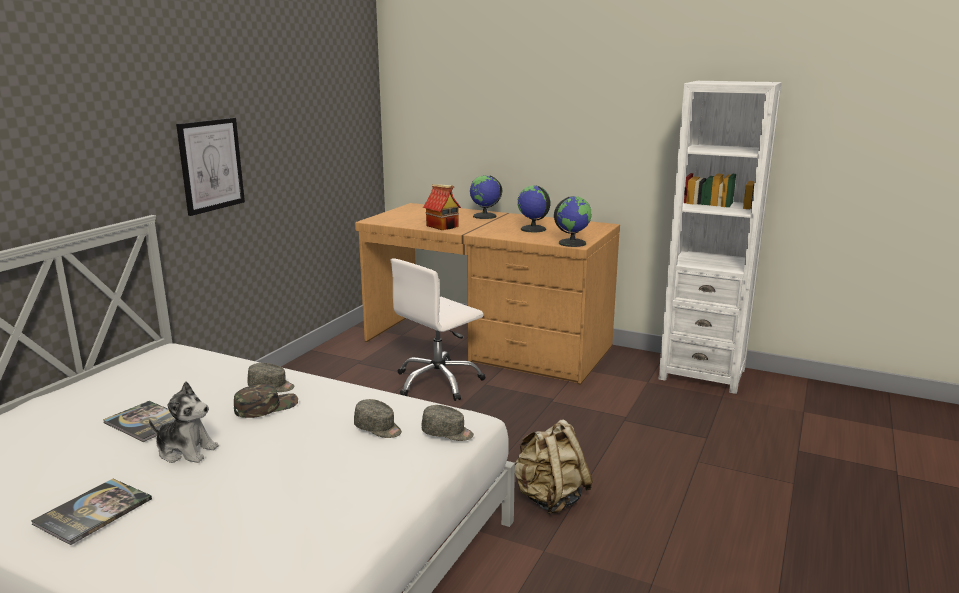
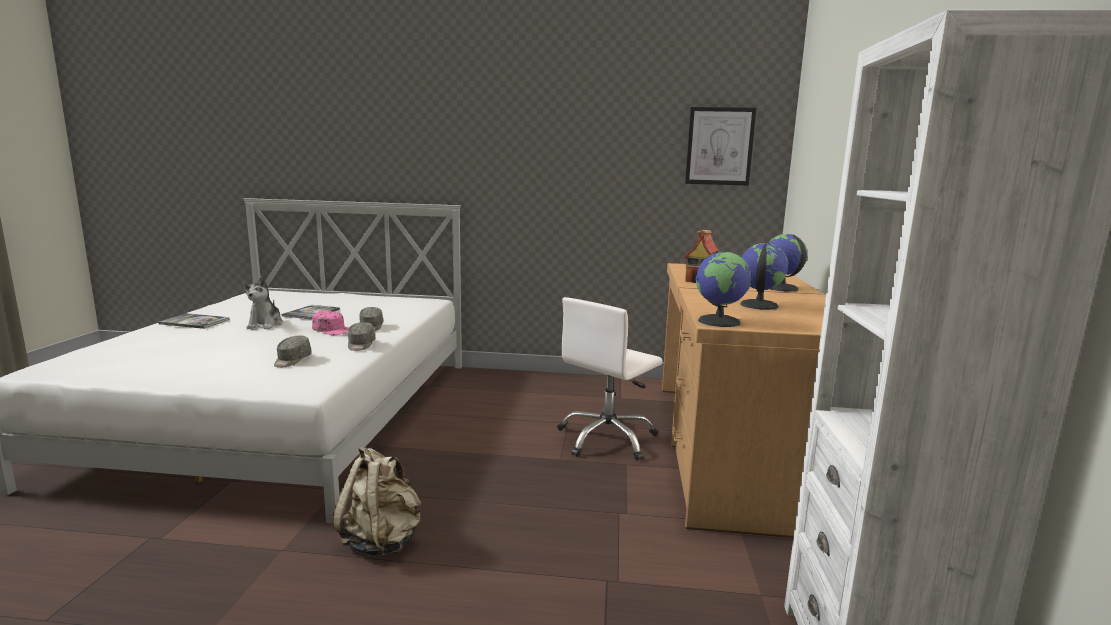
camera: 70 degrees right, 5 degrees down
(211, 165) = (525, 179): picture -> picture (719, 146)
(266, 406) = (333, 329): green cap -> pink cap
(438, 382) = (607, 439): white office chair -> white office chair turned 75 degrees counterclockwise
(447, 433) = (278, 381): grey cap -> grey cap (360, 345)

